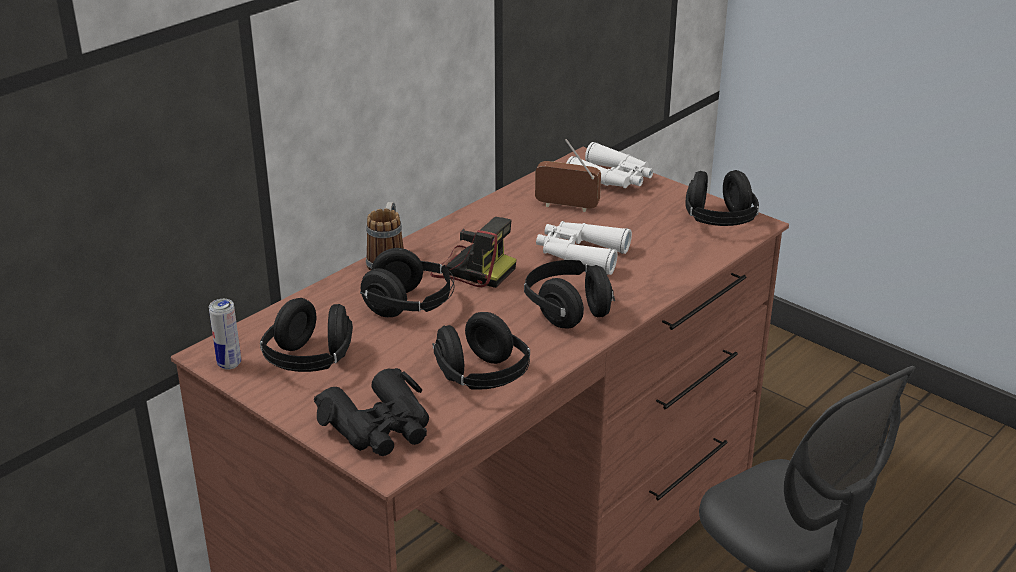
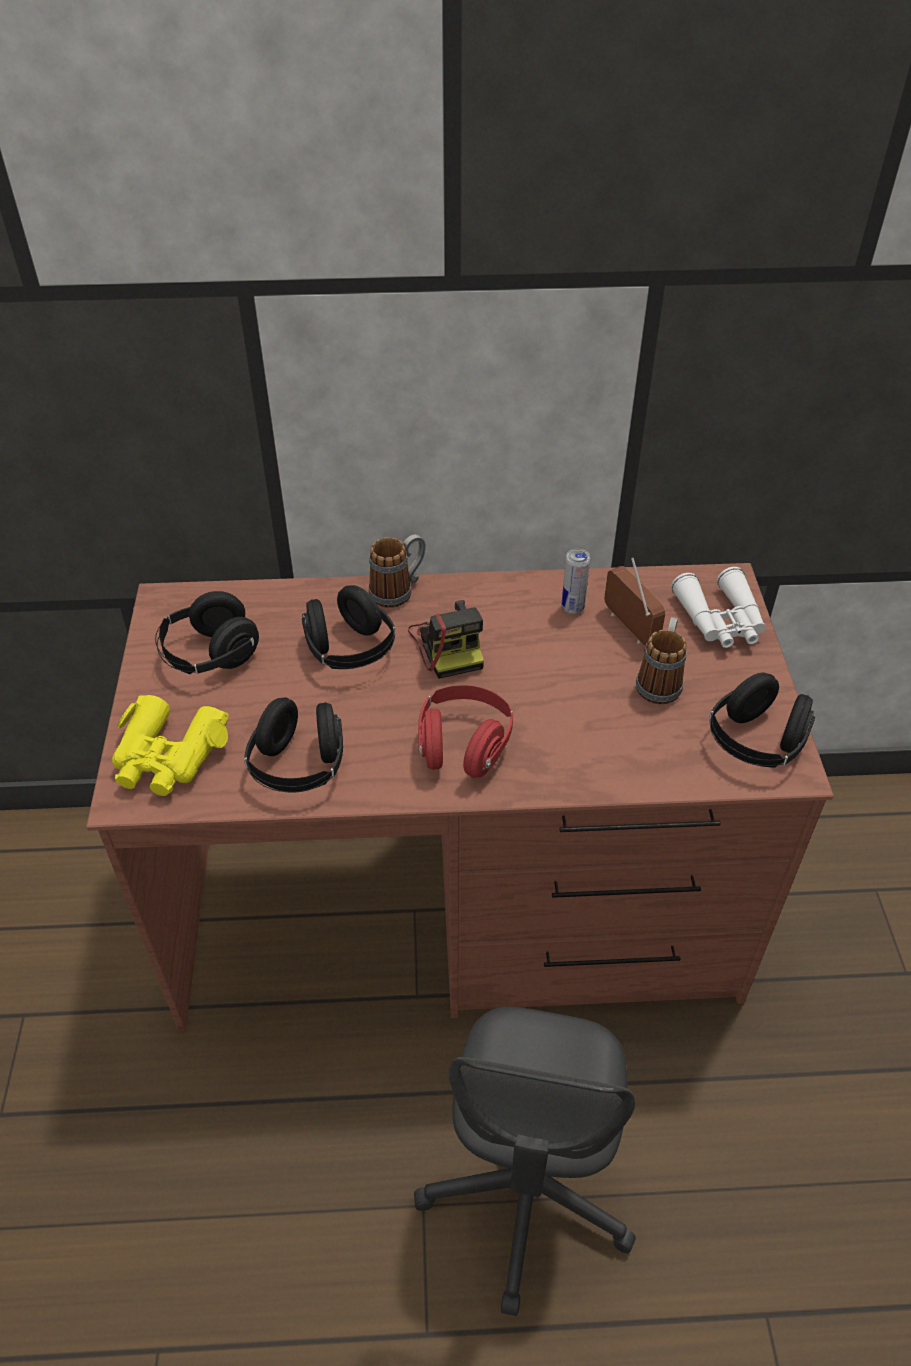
camera: 45 degrees right, 15 degrees up
(229, 364) = (160, 618): can -> can (572, 608)
(379, 427) = (167, 756): black binoculars -> yellow binoculars
(567, 310) = (464, 746): black headphones -> red headphones
(580, 254) = (563, 691): white binoculars -> none
(626, 222) = (660, 681): none -> mug

